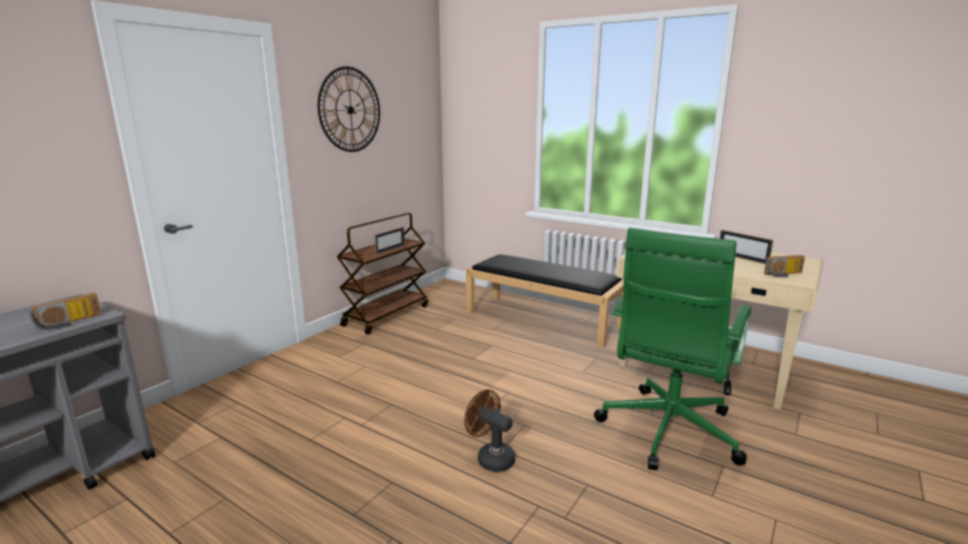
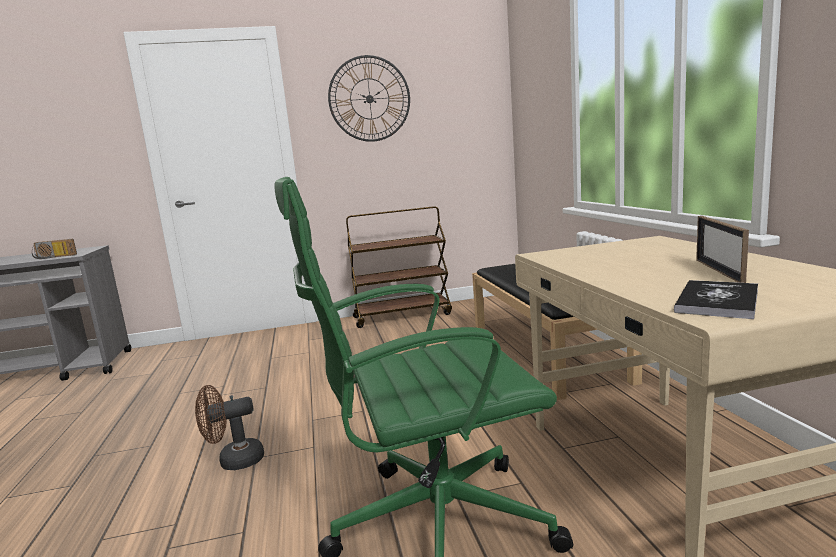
camera: 45 degrees right, 5 degrees down
(390, 249) = (400, 243): picture frame -> none
(491, 458) = (234, 461): brown fan -> brown fan turned 105 degrees counterclockwise
(784, 274) = (717, 301): radio -> book

